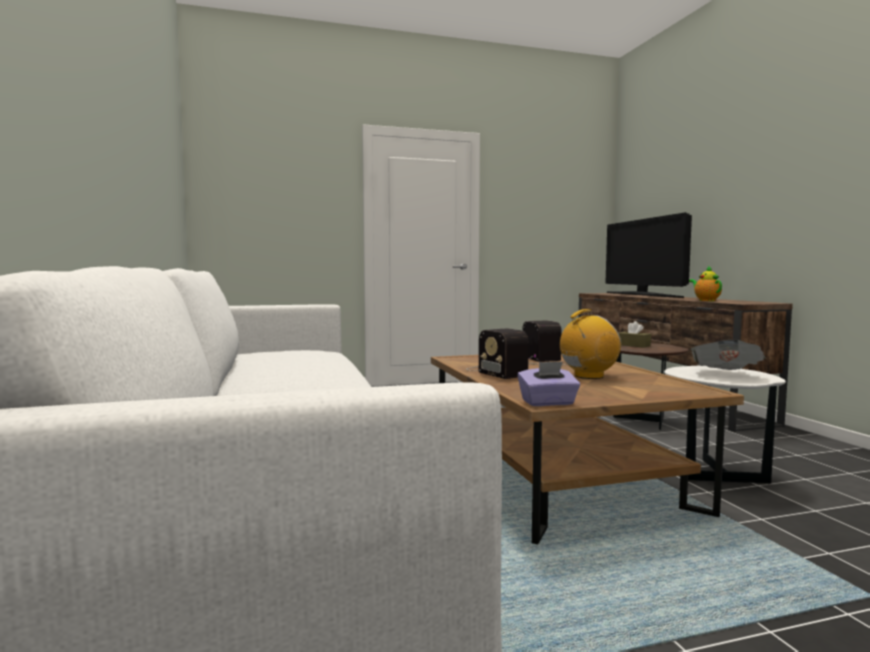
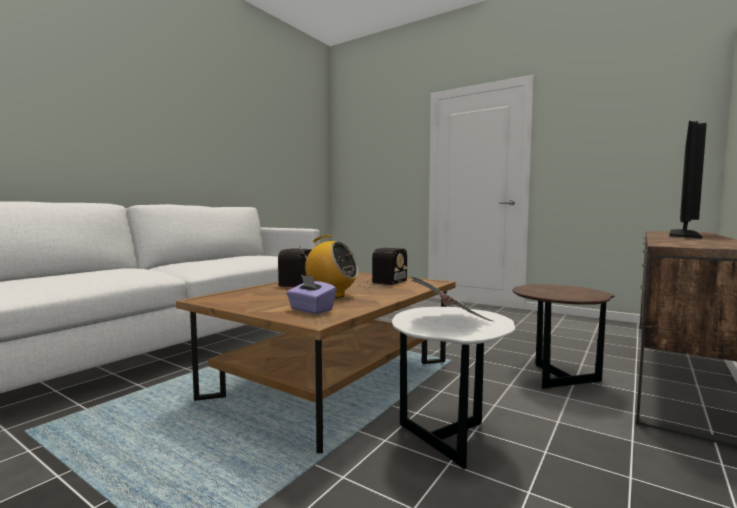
camera: 50 degrees right, 0 degrees up
(548, 403) = (204, 299): purple tissue box -> purple tissue box (311, 310)
(633, 345) = (558, 288): brown tissue box -> none
(705, 300) = (673, 241): teapot -> none

